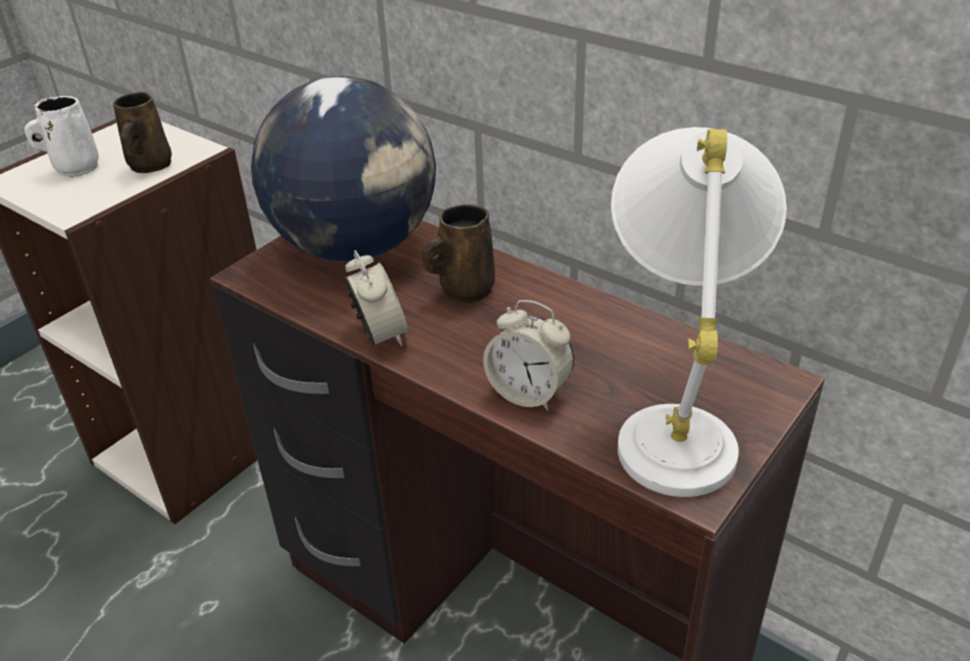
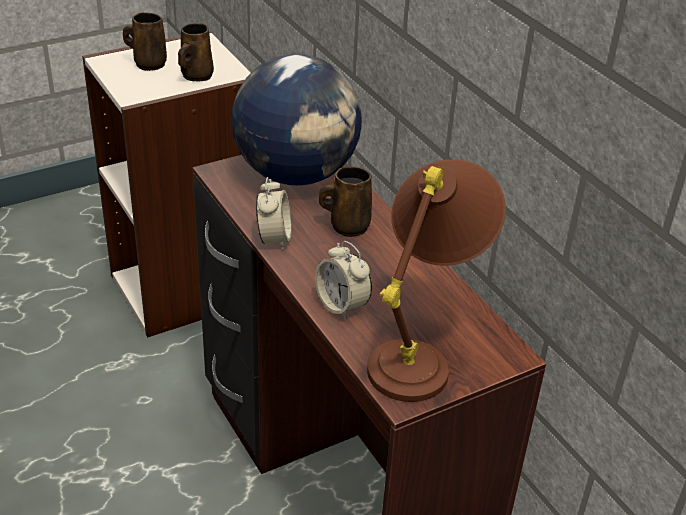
camera: 20 degrees right, 0 degrees up
(74, 168) = (148, 64): white mug -> brown mug
(676, 421) = (422, 354): white table lamp -> brown table lamp

